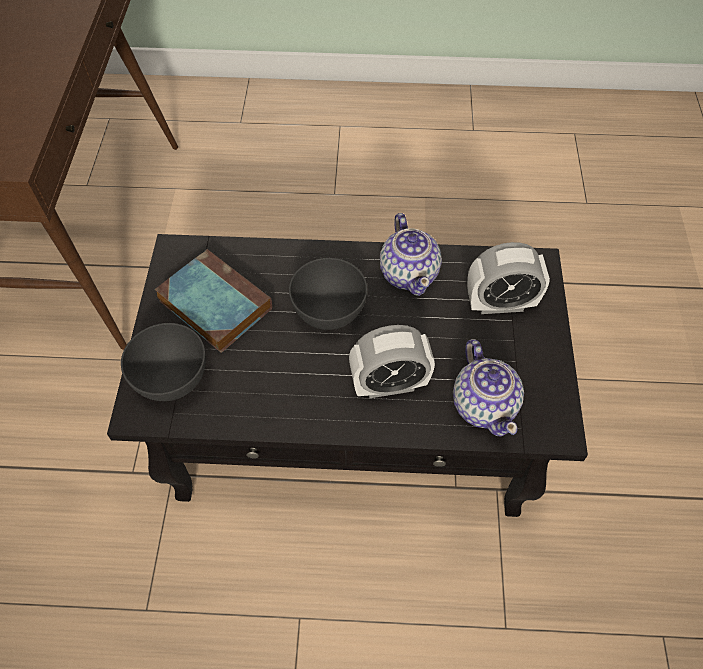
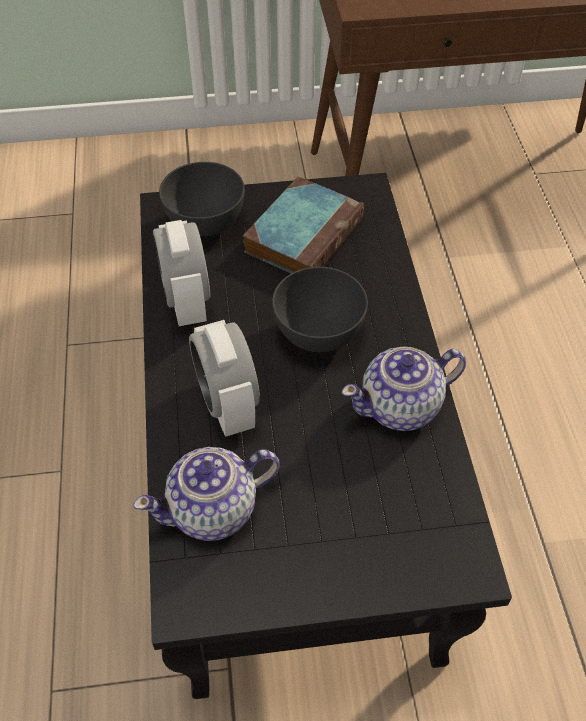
camera: 80 degrees right, 5 degrees down
(500, 304) = (380, 519): alarm clock -> alarm clock (187, 302)

